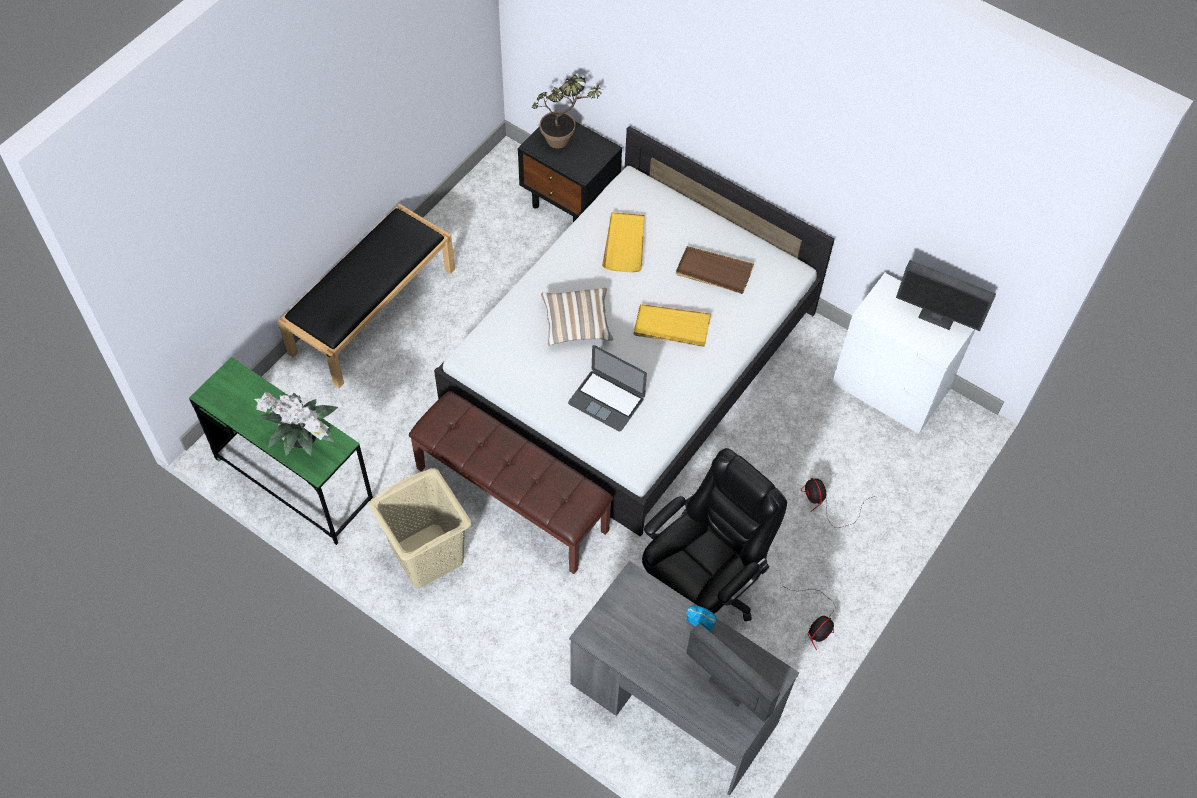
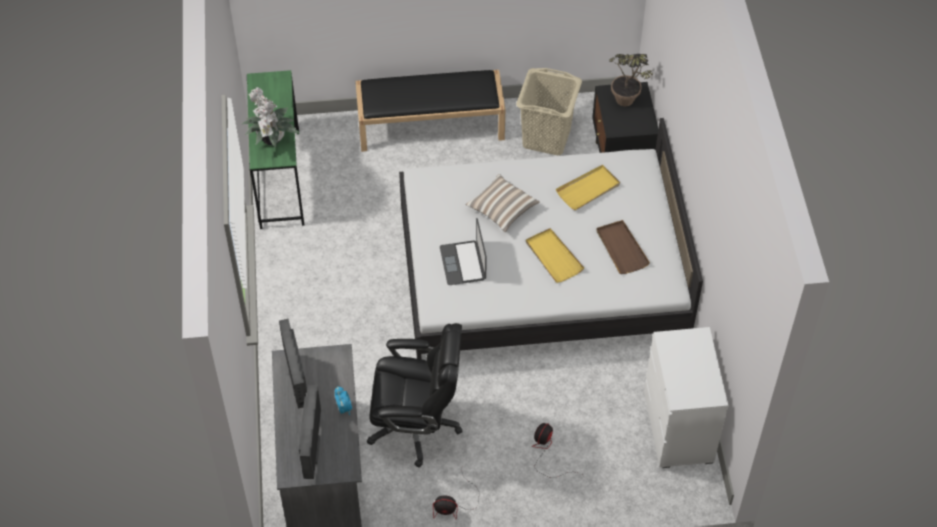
camera: 50 degrees right, 5 degrees down
(428, 554) = (297, 275): beige laundry basket -> beige laundry basket (547, 137)
(513, 498) = (376, 287): brown bench -> none
(936, 319) = (704, 379): monitor -> monitor (297, 382)

